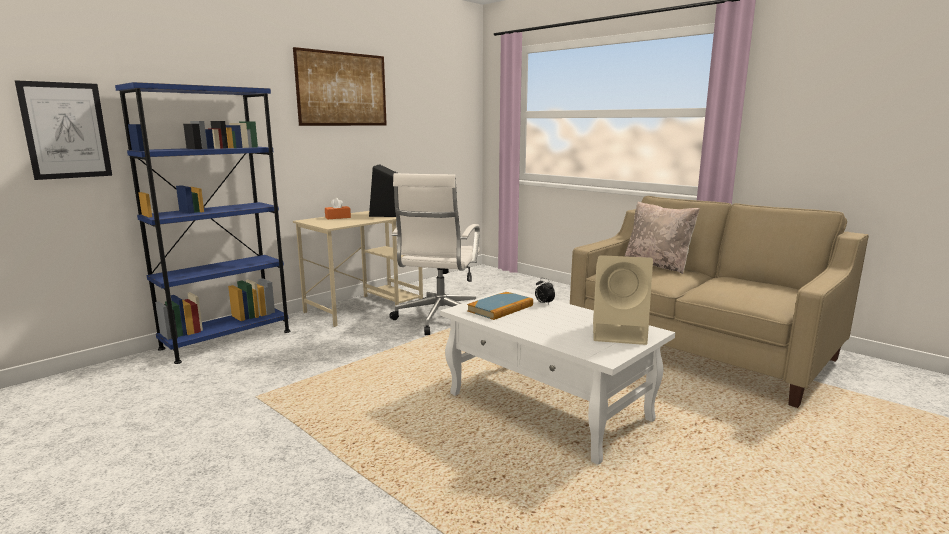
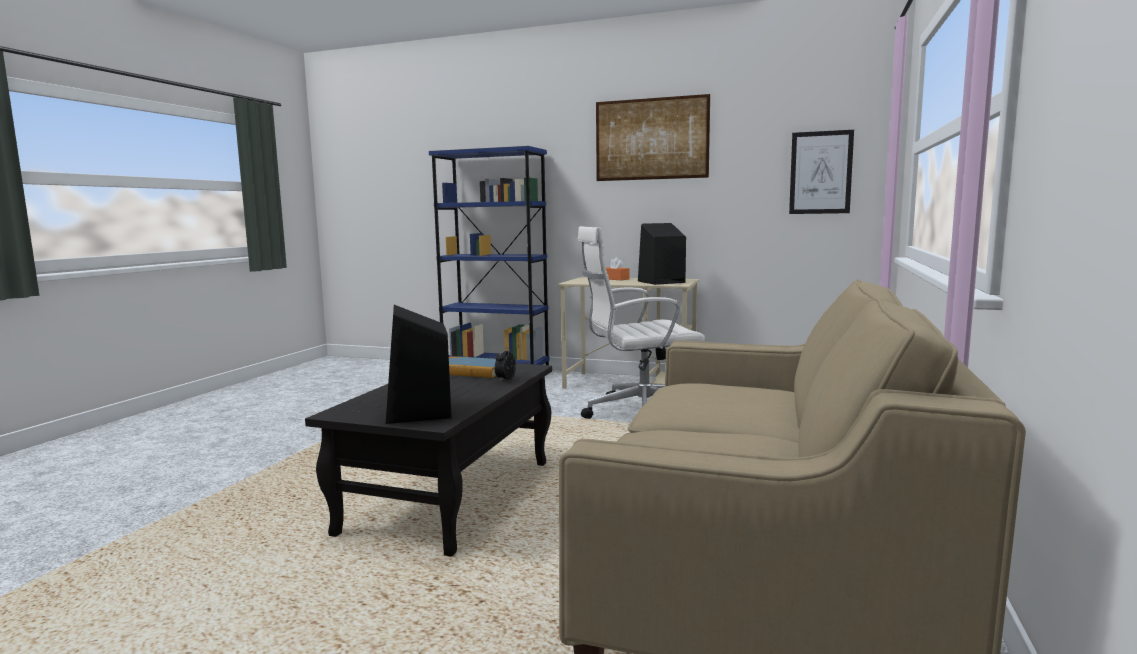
camera: 65 degrees right, 5 degrees down
(66, 130) = (424, 189): picture -> picture (820, 172)
(549, 407) = (450, 497): white coffee table -> black coffee table
(620, 333) = (419, 412): beige speaker -> black speaker
(657, 266) = (770, 400): beige pillow -> none

